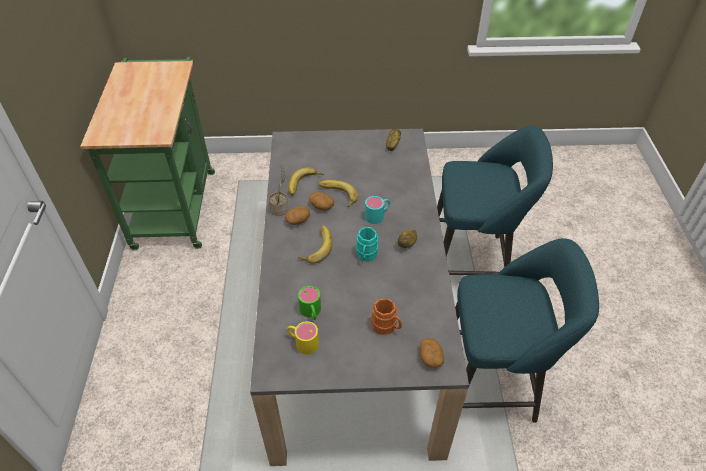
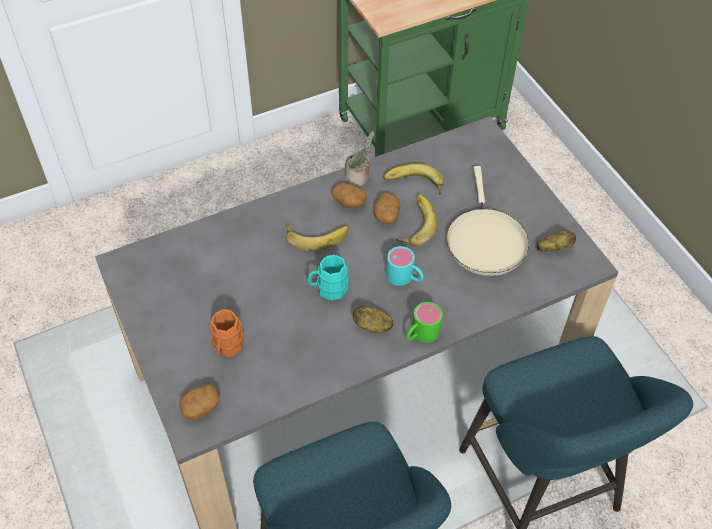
camera: 65 degrees right, 5 degrees up
(302, 342) = (172, 275): yellow mug -> none
(311, 312) = (216, 268): green mug -> green mug (420, 334)
(370, 170) = (485, 240): none -> beige frying pan

